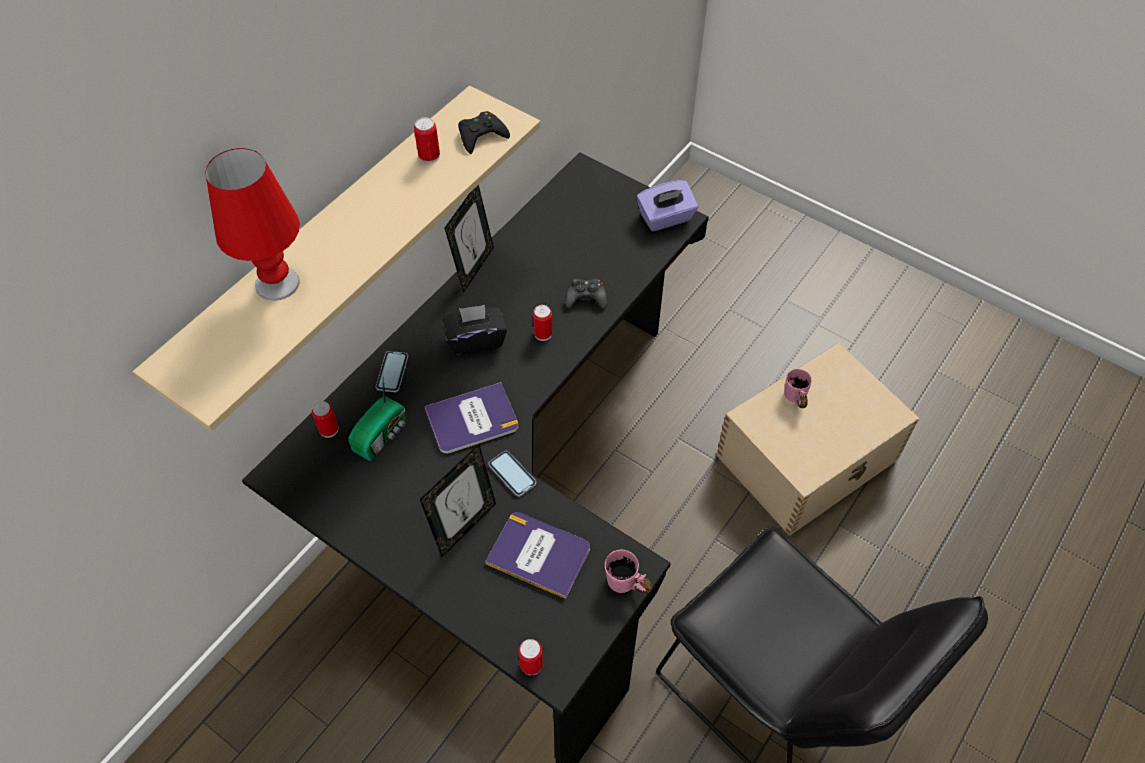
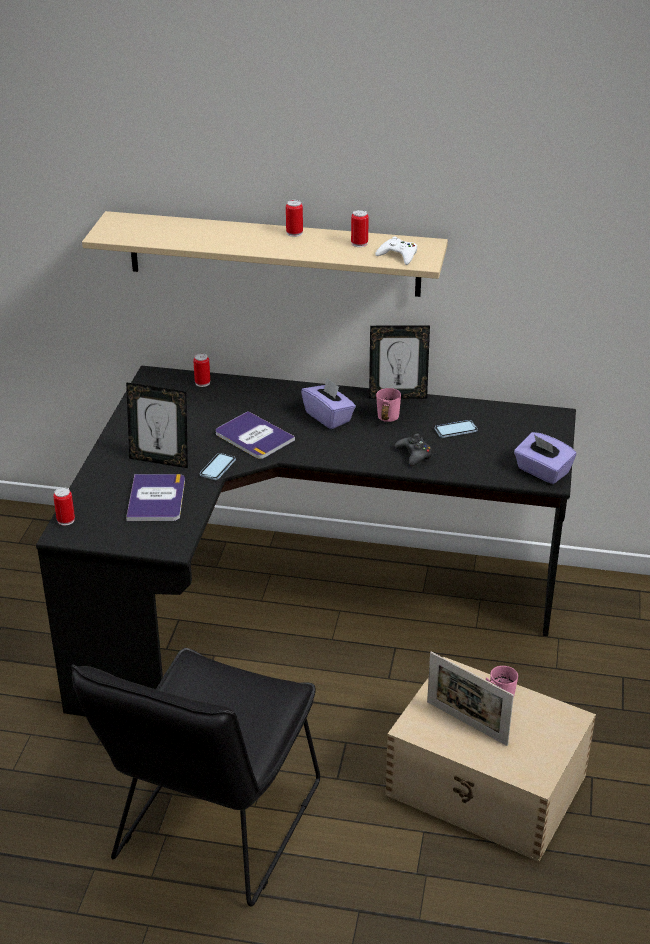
camera: 65 degrees right, 20 degrees down
(276, 284) = (202, 229): red table lamp -> none
(382, 434) = (213, 404): radio -> none
(392, 372) = (270, 392): phone -> phone (455, 430)
(476, 340) = (328, 417): black tissue box -> purple tissue box
(481, 136) = (398, 255): black game controller -> white game controller
(543, 334) = (359, 445): can -> can (294, 233)
(625, 587) = (152, 545): pink mug -> pink mug (384, 420)
(815, 433) = (466, 723): none -> picture frame

